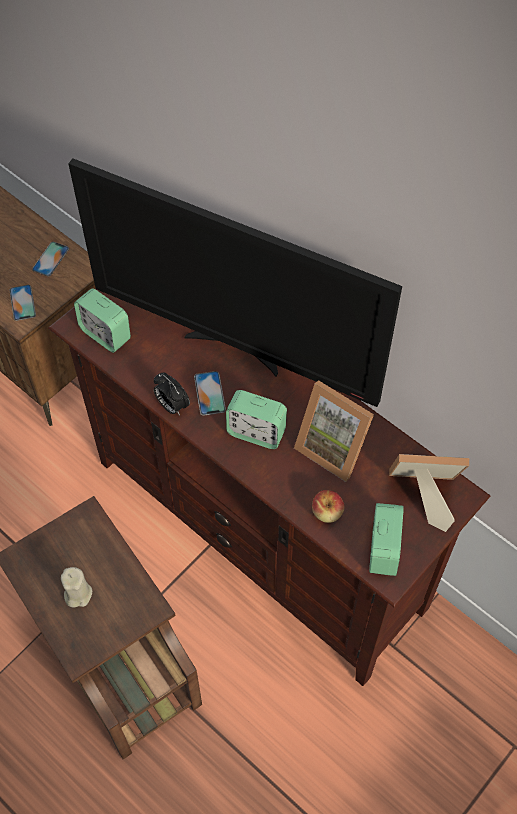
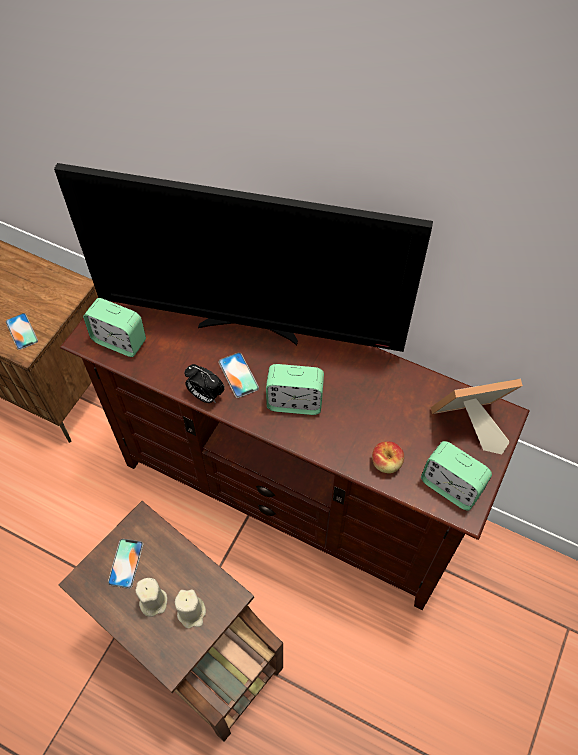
camera: 15 degrees left, 0 degrees up
(50, 259) = (38, 285): phone -> phone (125, 563)
(111, 614) = (192, 613): none -> beige candle
(334, 447) = (372, 398): picture frame -> none
(383, 550) = (450, 486): alarm clock -> alarm clock turned 135 degrees clockwise

